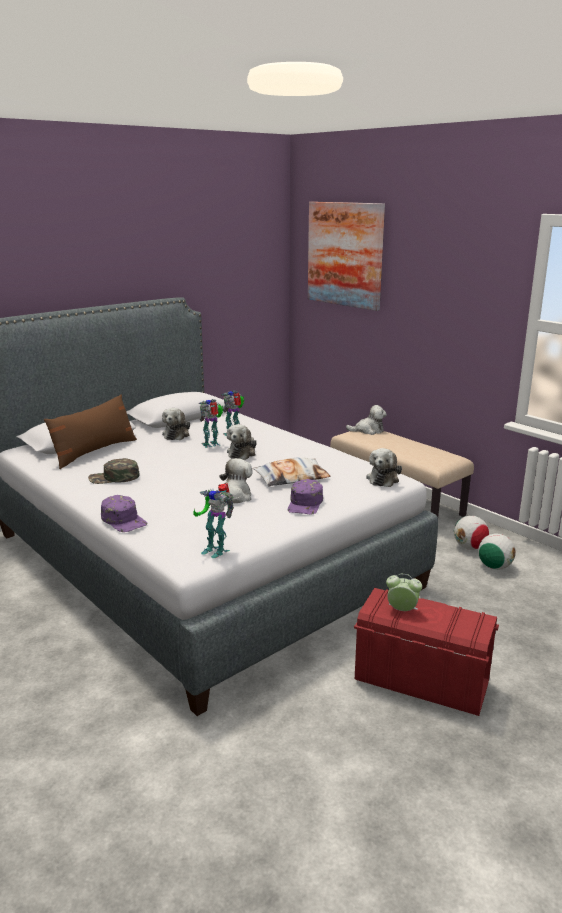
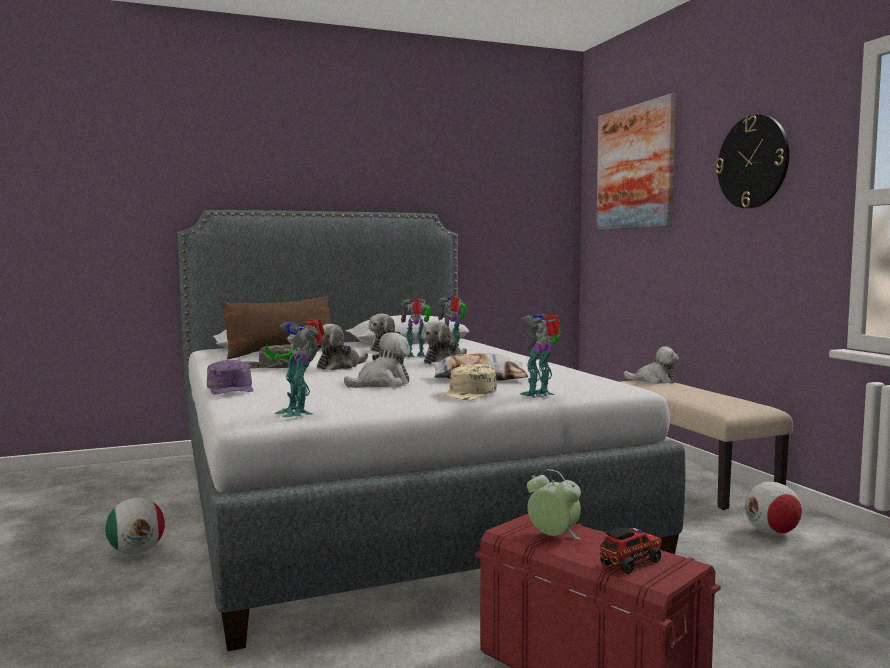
camera: 20 degrees right, 15 degrees down
(305, 504) = (468, 394): purple cap -> beige cap
(354, 499) = (540, 395): none -> toy robot
(383, 479) = (604, 386): plush toy -> plush toy (340, 366)
(451, 277) = (753, 162): none -> wall clock
(456, 623) = (631, 562): none -> toy truck
(494, 567) = (802, 559): football -> football (136, 552)

